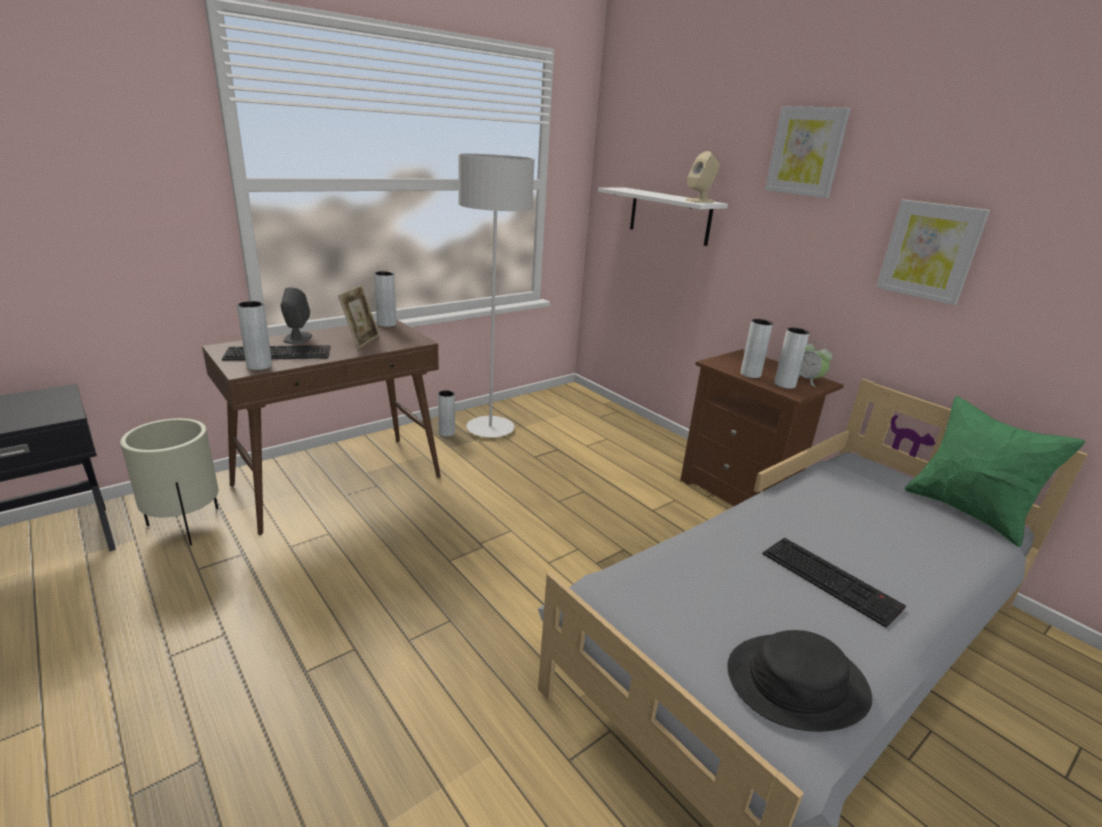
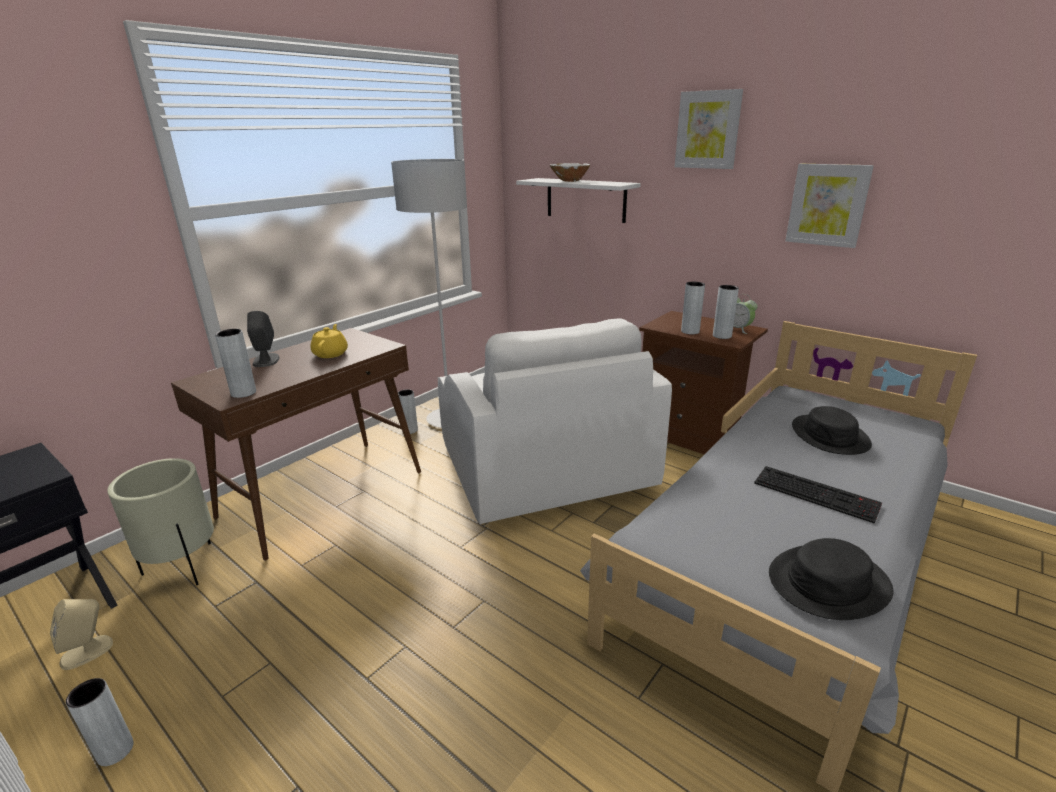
camera: 10 degrees left, 0 degrees up
(280, 353) = (257, 377): keyboard -> none
(361, 341) = (331, 353): picture frame -> yellow teapot
(386, 324) = (346, 334): grey vase -> grey vase (115, 750)
(565, 493) = (541, 465): none -> white armchair
(653, 193) = (569, 181): none -> white bowl
(699, 201) = (616, 183): beige speaker -> beige speaker (87, 651)
(879, 518) = (830, 436): none -> black hat
(967, 512) = (891, 418): green pillow -> none

